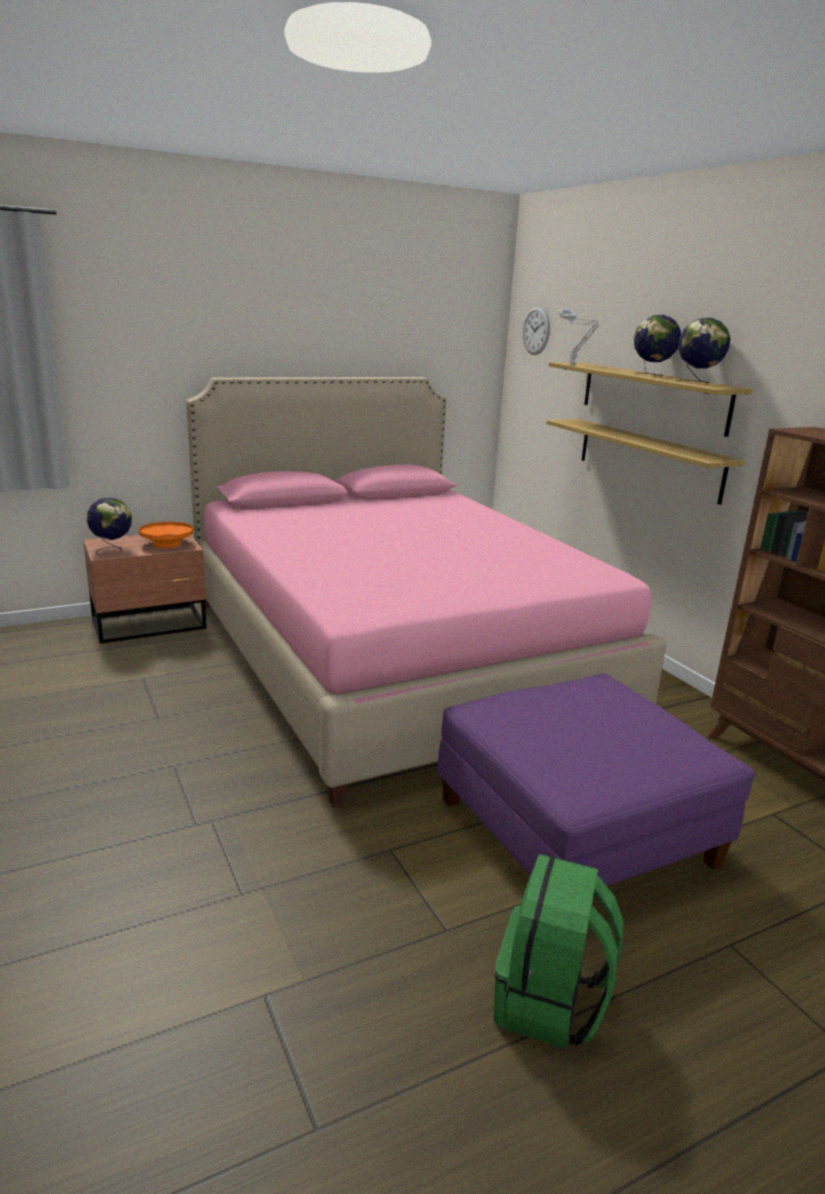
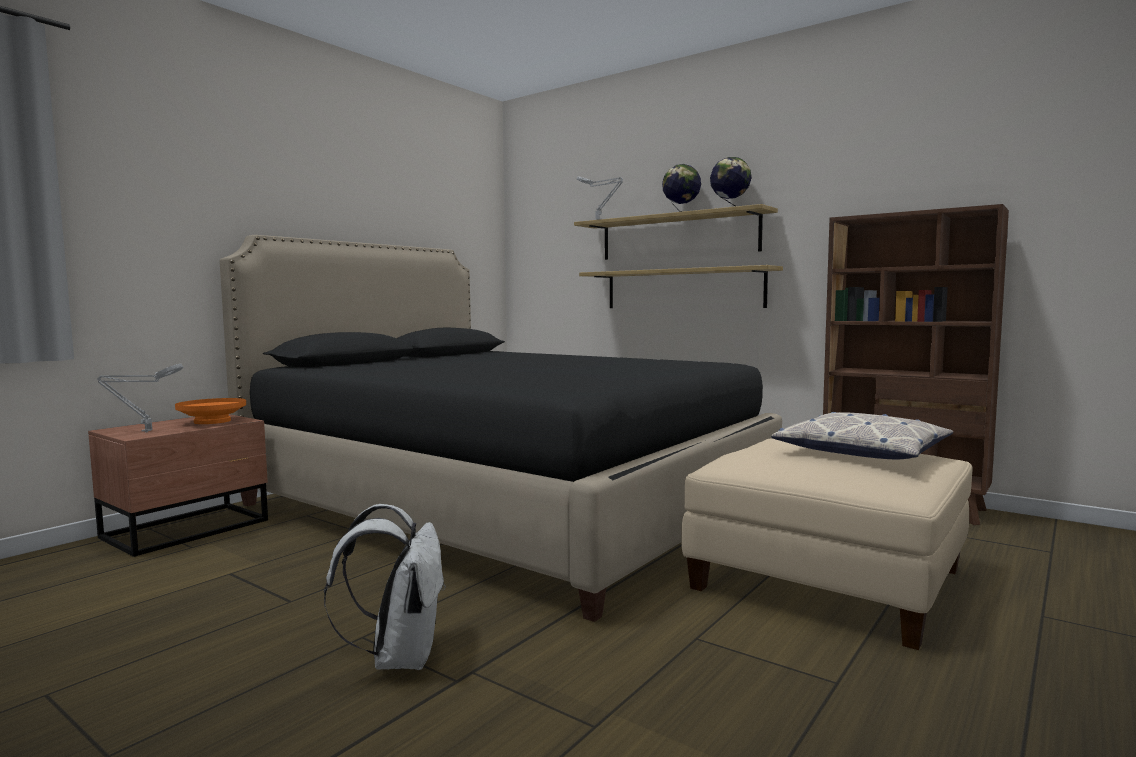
camera: 25 degrees left, 15 degrees down
(112, 550) = (144, 432): globe -> grey table lamp
(180, 791) = (399, 657): none -> white backpack
(393, 658) = (504, 504): pink bed -> black bed
(536, 330) = (538, 209): wall clock -> none
(550, 1002) = (999, 704): green backpack -> none
(575, 831) = (826, 578): purple ottoman -> beige ottoman
(634, 728) = (862, 452): none -> pillow

